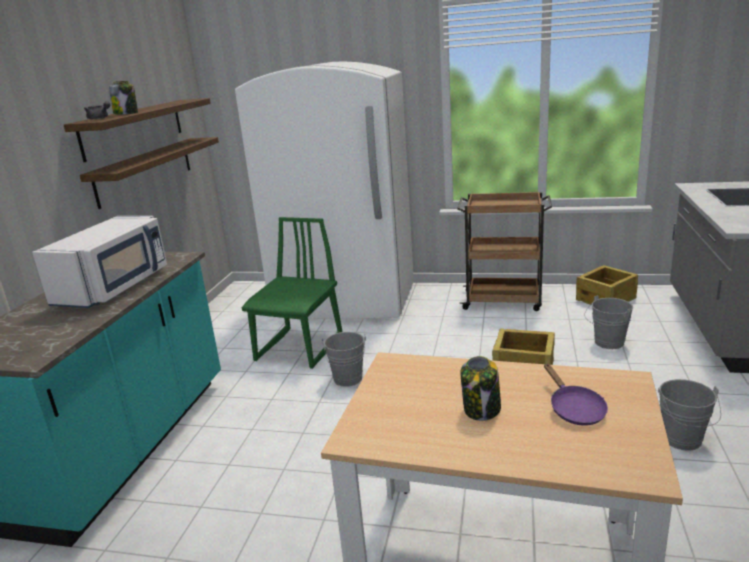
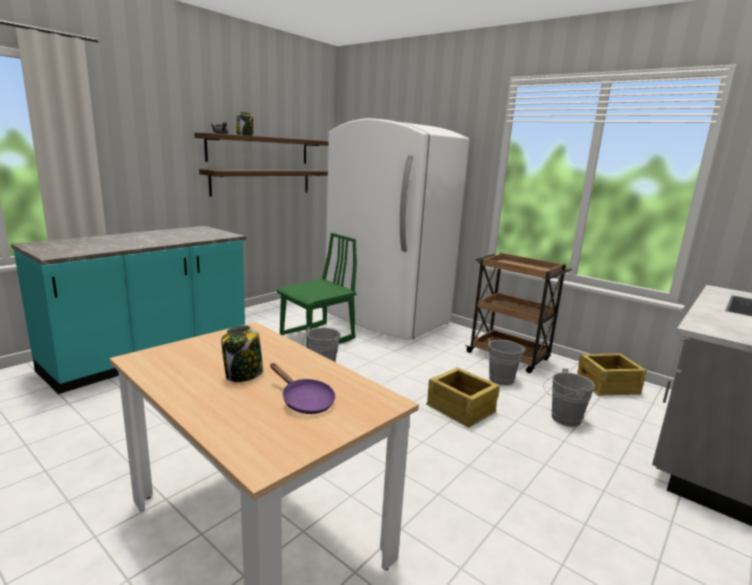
camera: 25 degrees right, 5 degrees down
(116, 287) = (163, 239): white microwave -> none
(574, 409) = (304, 401): purple frying pan -> purple frying pan turned 60 degrees counterclockwise
(683, 441) = (535, 524): grey bucket -> grey bucket (500, 380)

